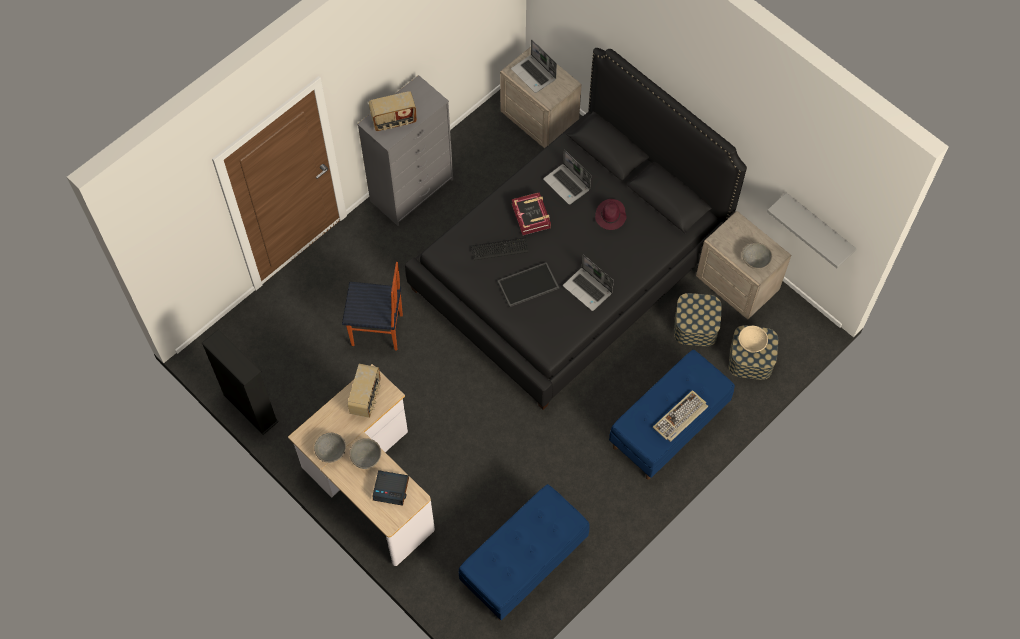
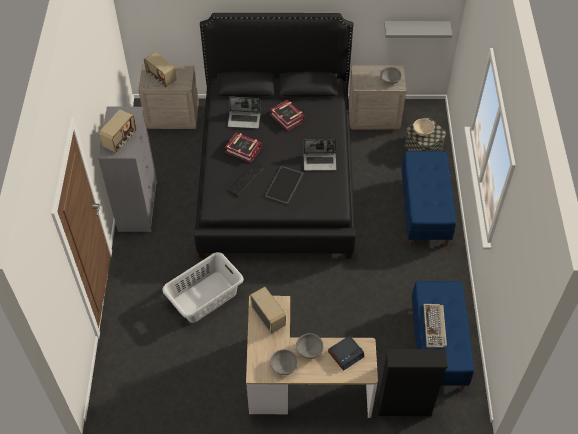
camera: 45 degrees left, 10 degrees down
(250, 408) = (174, 409): black bookcase -> black bookcase (404, 408)
(377, 331) = (205, 297): chair -> grey laundry basket
(534, 74) = (161, 78): laptop -> radio
(610, 216) = (287, 117): purple hat -> book
(680, 417) = (441, 188): keyboard -> keyboard (435, 326)
(695, 326) = (378, 152): storage box -> none

